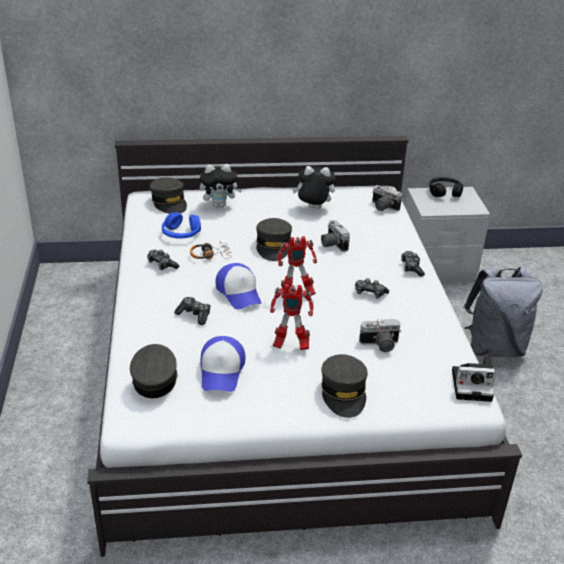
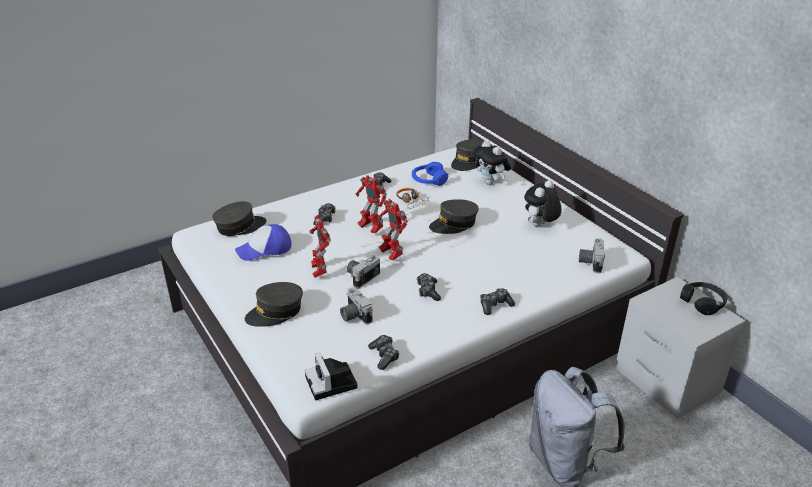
camera: 65 degrees right, 0 degrees up
(239, 293) = (370, 228): cap -> toy robot
(313, 208) = (540, 226): plush toy -> plush toy turned 120 degrees counterclockwise
(332, 244) = (489, 251): camera -> camera (362, 276)
(449, 345) = (384, 356): none -> game controller

